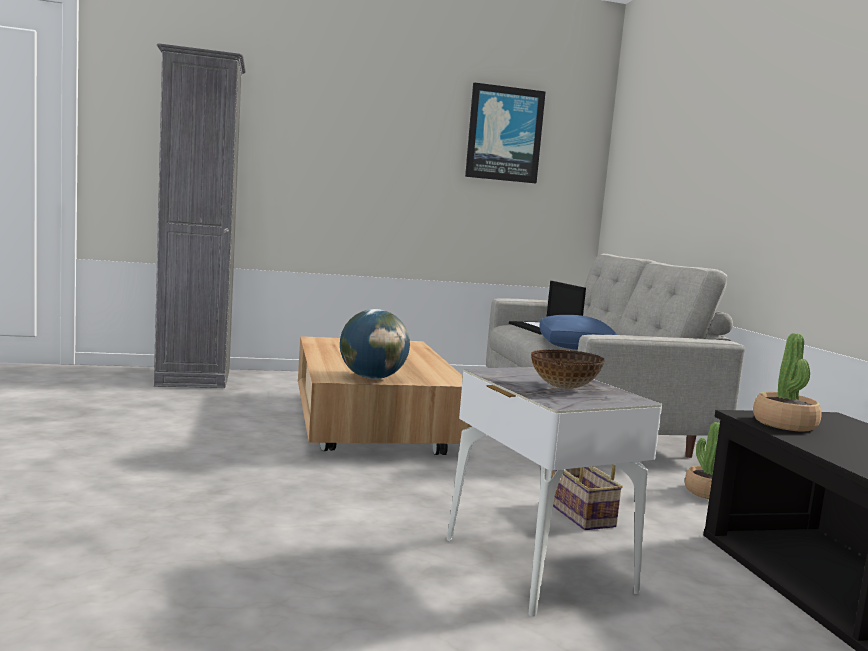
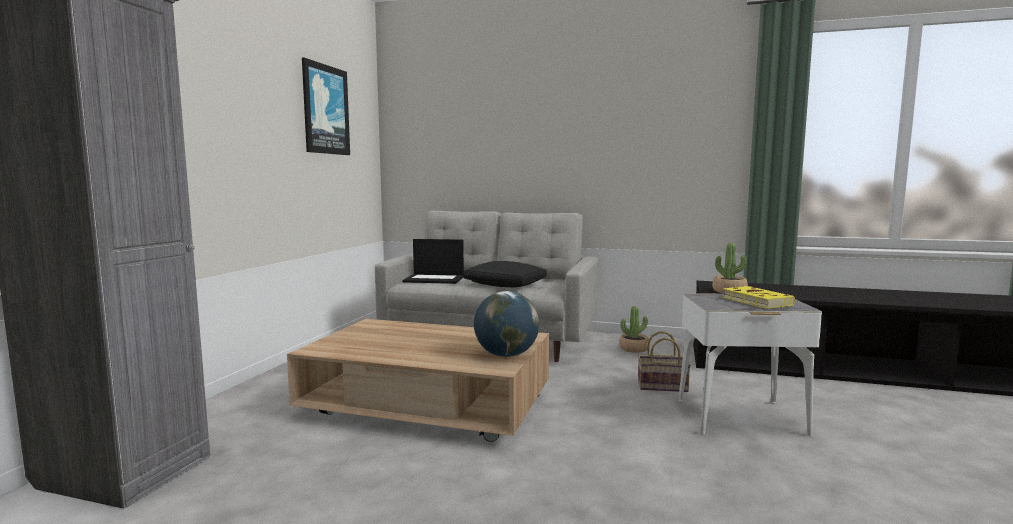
camera: 60 degrees left, 0 degrees up
(563, 387) = (755, 301): bowl -> yellow book
(575, 347) = (505, 285): blue pillow -> black pillow

